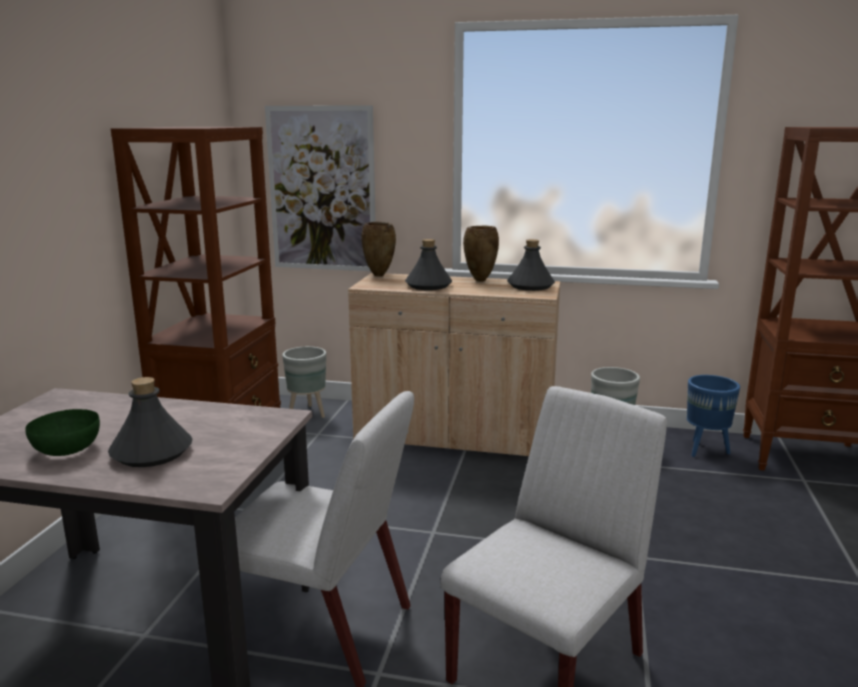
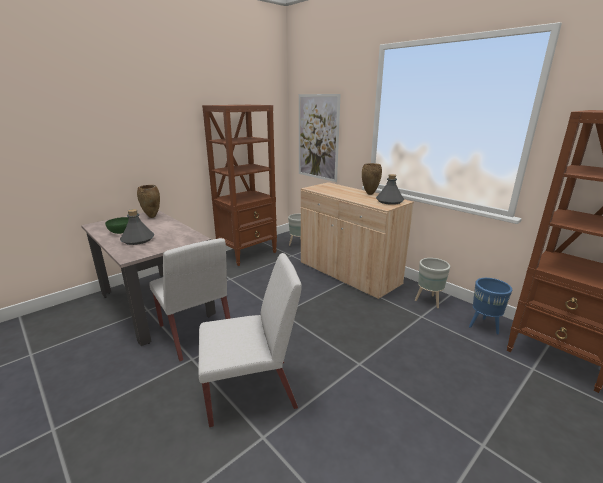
camera: 35 degrees right, 5 degrees up
(380, 275) = (328, 184): brown vase -> brown vase (152, 217)
(428, 286) = (338, 192): grey bottle -> none

